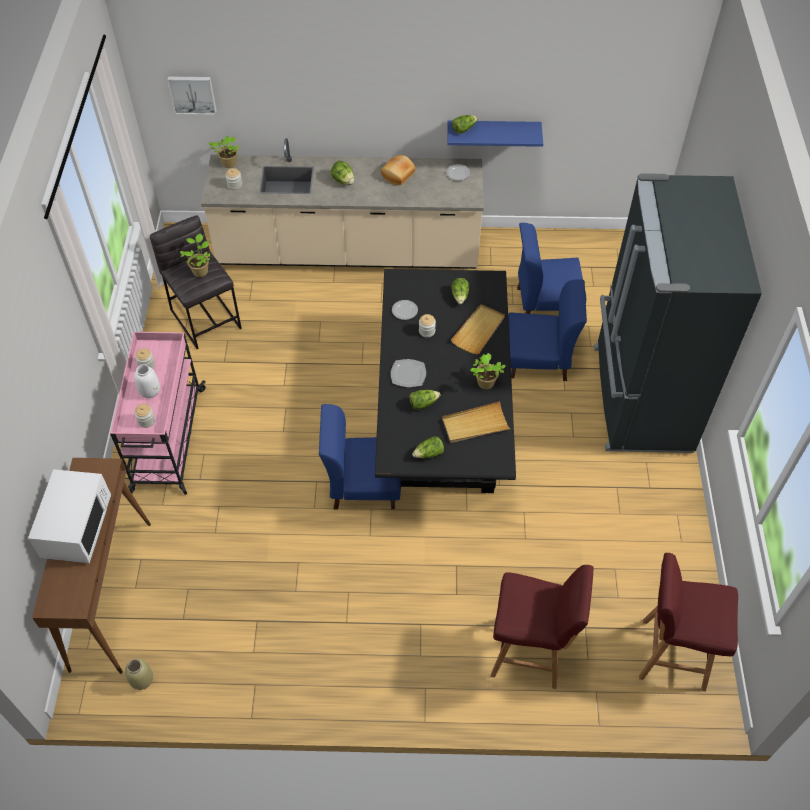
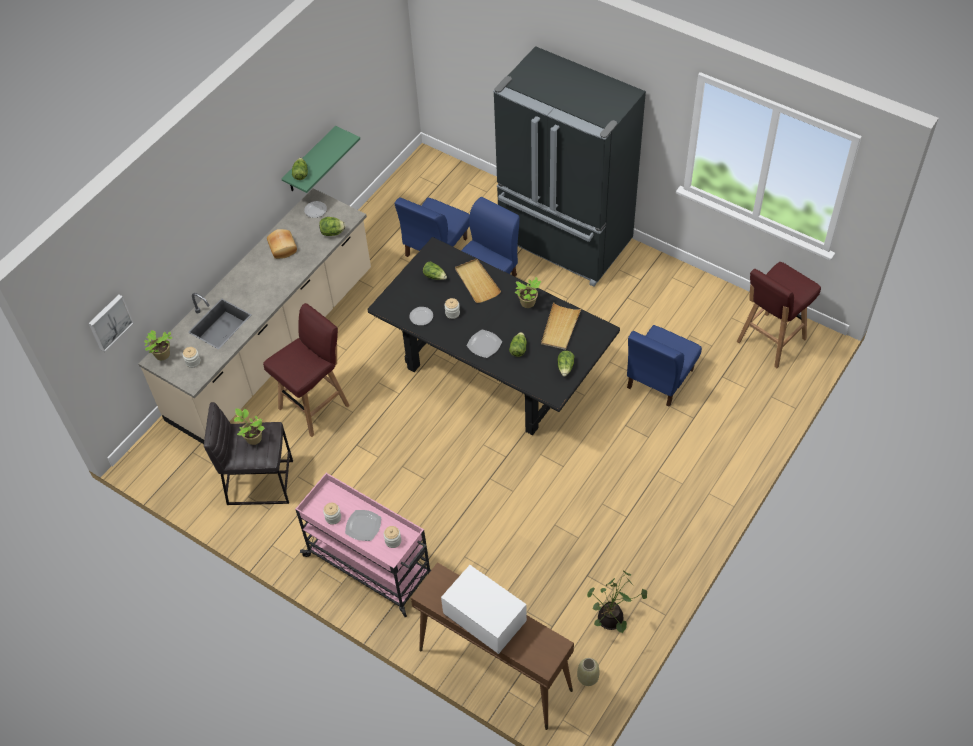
camera: 55 degrees left, 0 degrees up
(149, 391) = (363, 526): white vase -> plate
(217, 670) = (611, 621): none -> potted plant
(343, 181) = (257, 286): lettuce -> lettuce (332, 233)
(363, 485) = (515, 449): blue chair -> blue chair (659, 378)
(493, 132) = (310, 161): blue shelf -> green shelf
(530, 653) = (721, 418): red stool -> red stool (315, 406)

